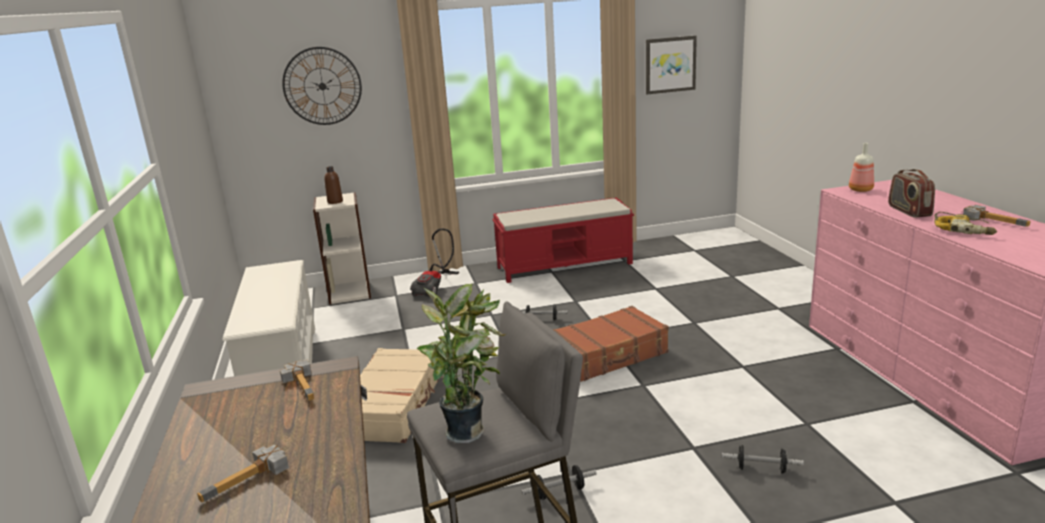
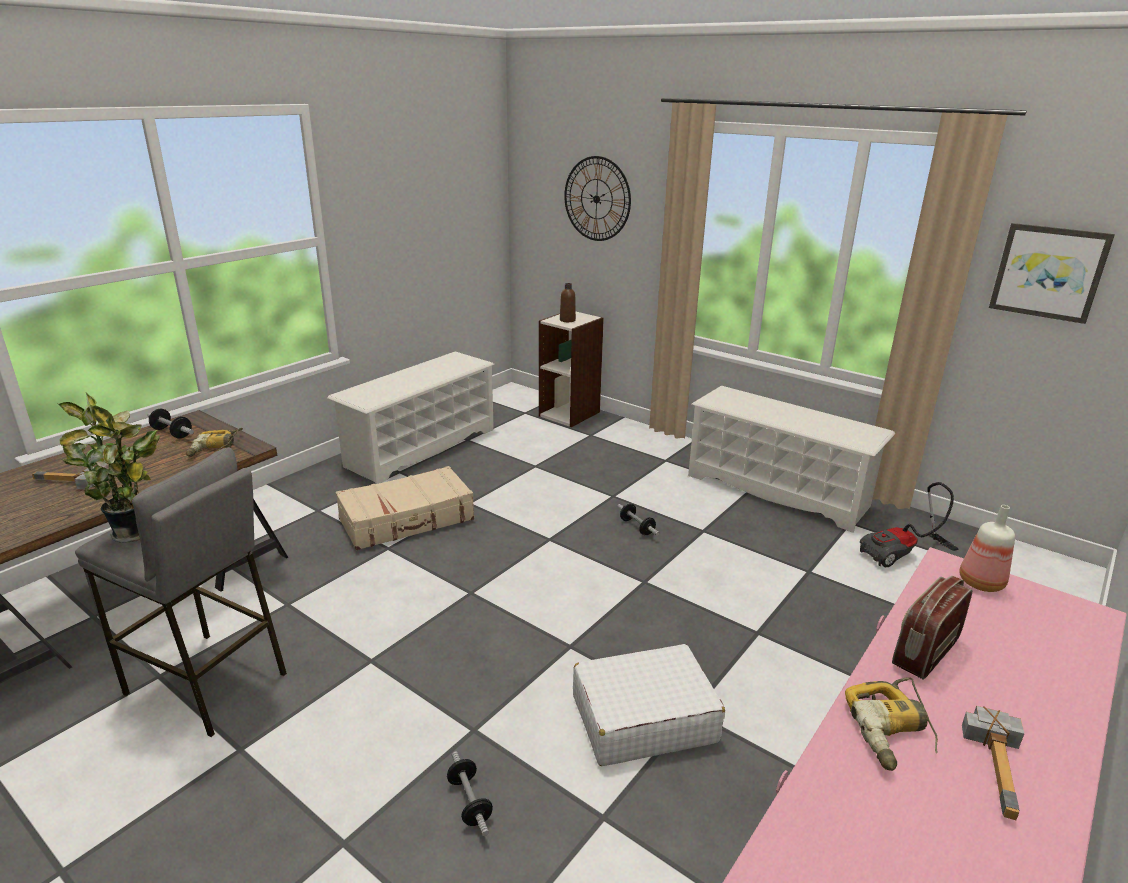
camera: 50 degrees right, 5 degrees up
(306, 384) = (215, 448): hammer -> power drill
(435, 288) = (629, 446): vacuum cleaner -> vacuum cleaner (902, 555)
(559, 492) = (337, 665): dumbbell -> dumbbell (172, 433)
(565, 265) = (778, 491): red bench -> white shoe rack
(605, 356) = (604, 597): brown suitcase -> none
(735, 383) = (643, 718): none -> white suitcase

